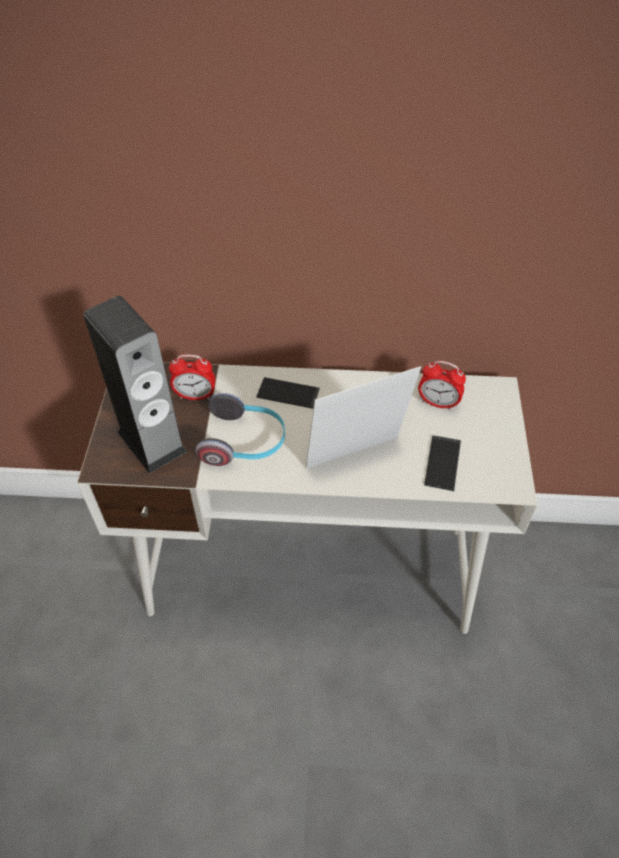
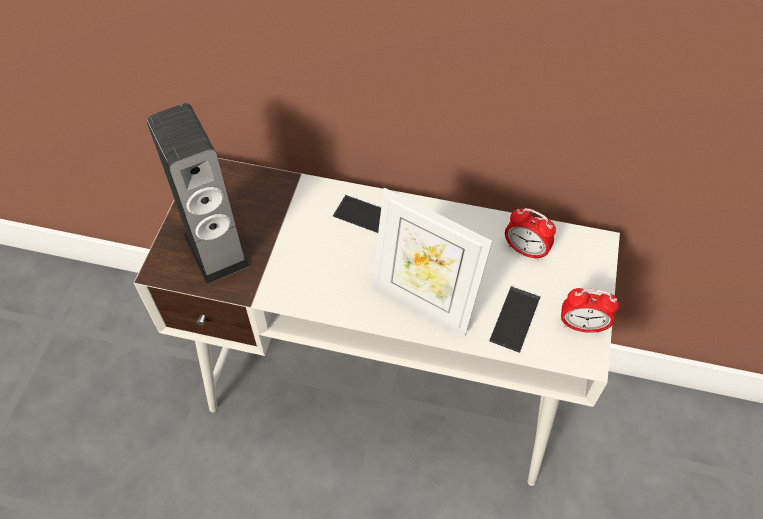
camera: 10 degrees right, 5 degrees up
(195, 396) = (270, 205): alarm clock -> alarm clock (582, 325)
(244, 442) = (310, 265): headphones -> none
(356, 460) = (423, 301): picture frame -> picture frame turned 135 degrees counterclockwise

